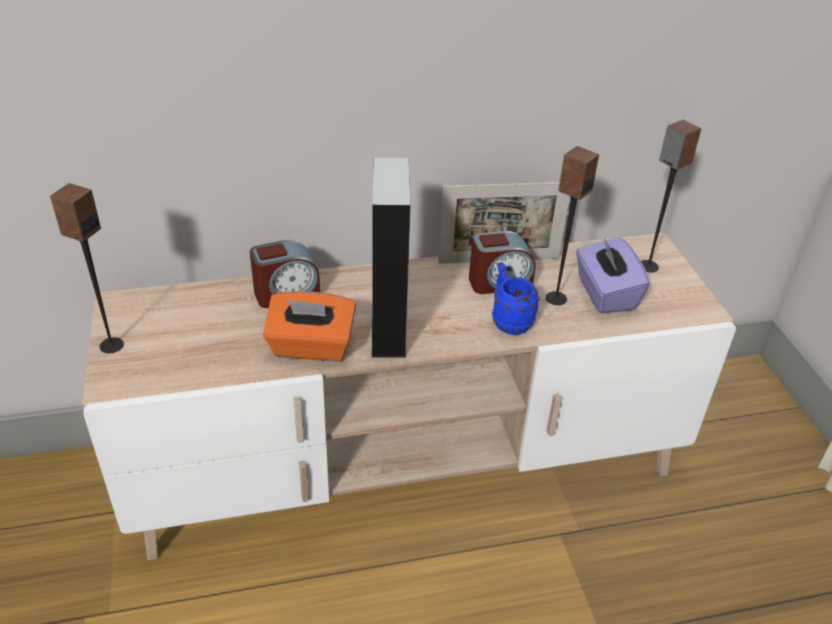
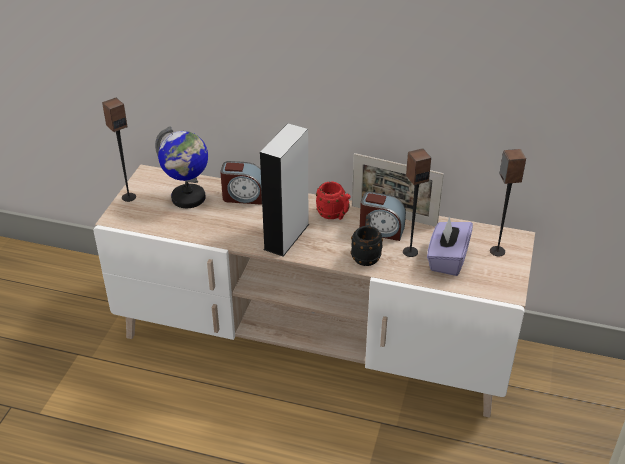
camera: 30 degrees right, 0 degrees up
(207, 319) = (188, 198): none -> globe
(311, 347) = (233, 233): orange tissue box -> none
(426, 282) = (334, 215): none -> red mug
(508, 320) = (366, 255): blue mug -> black mug

